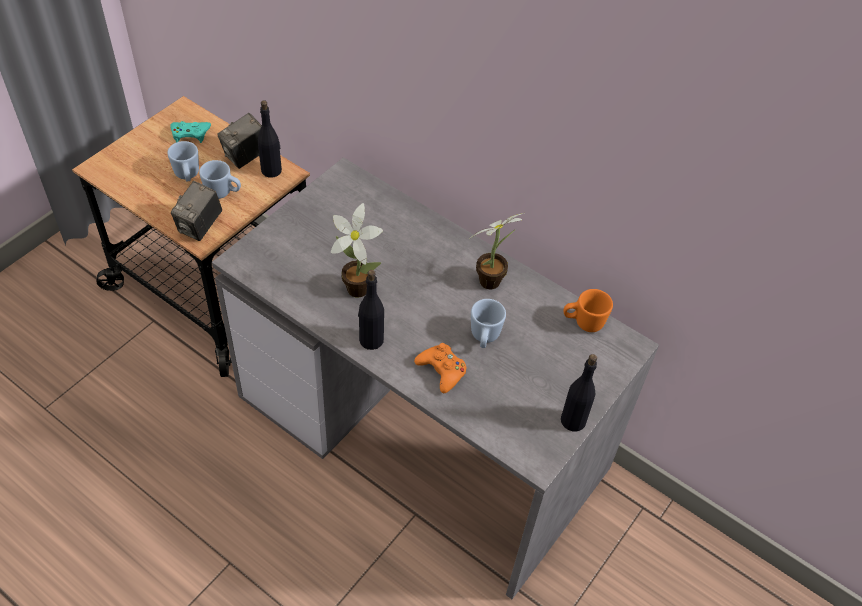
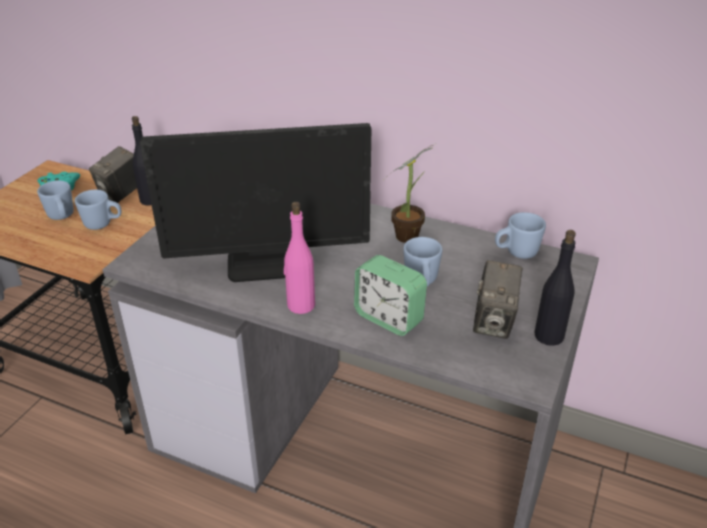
camera: 10 degrees left, 15 degrees down
(200, 227) = (83, 254): camera -> camera (494, 322)
(355, 286) = (268, 263): potted plant -> monitor
(371, 340) = (300, 305): black bottle -> pink bottle
(442, 370) = (389, 318): orange game controller -> alarm clock
(583, 322) = (516, 253): orange mug -> blue mug

